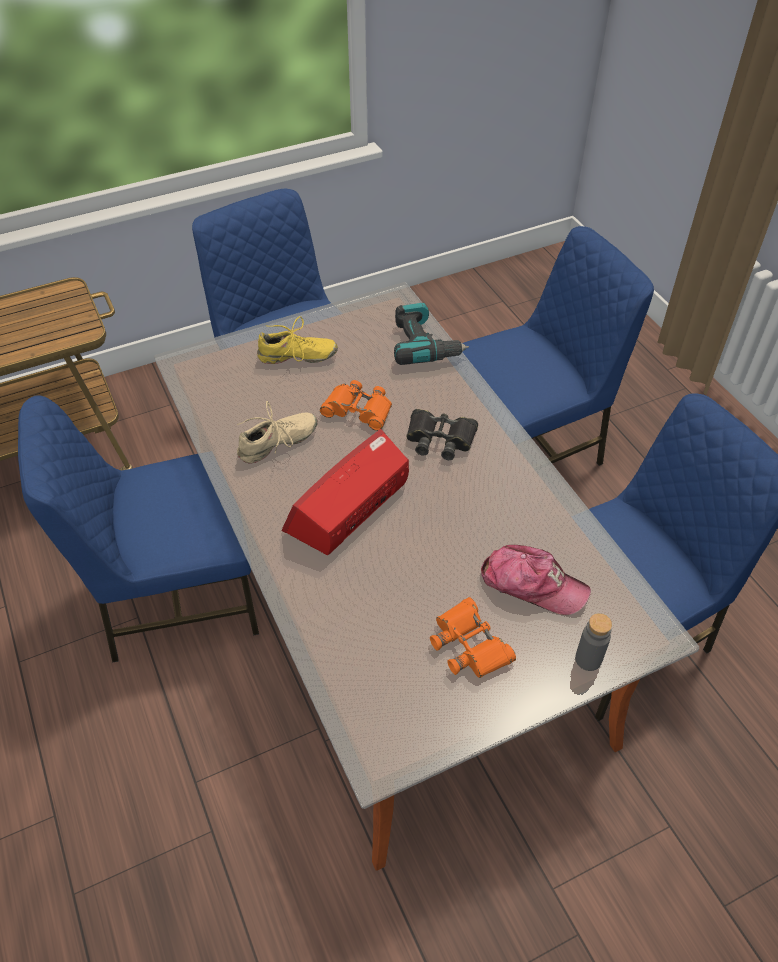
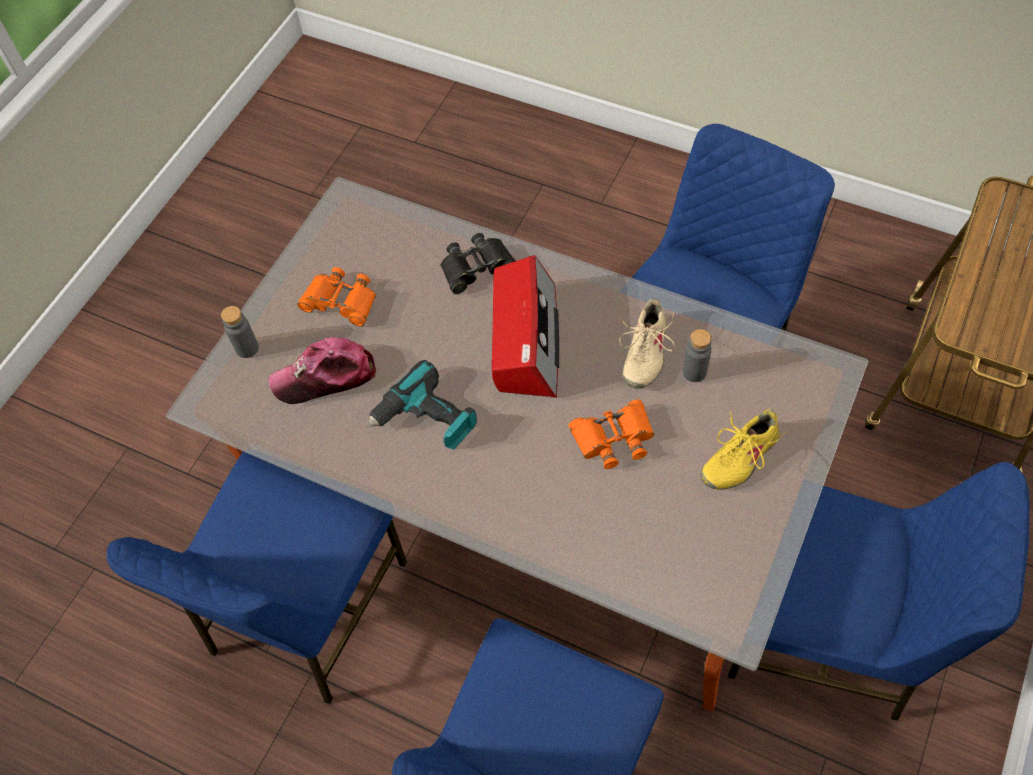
camera: 145 degrees right, 10 degrees up
(261, 412) = (694, 372): none -> grey bottle
(424, 344) = (633, 574): power drill -> power drill (426, 420)
(440, 439) = (509, 461): black binoculars -> black binoculars (476, 267)

